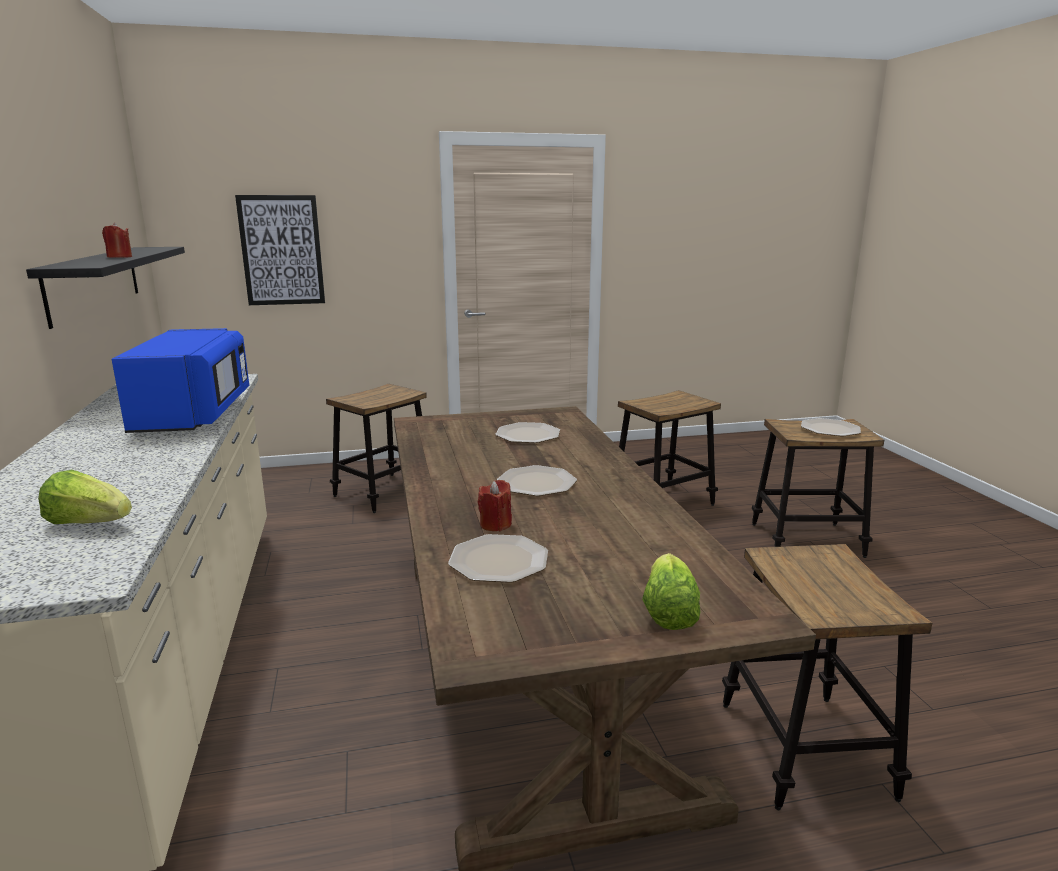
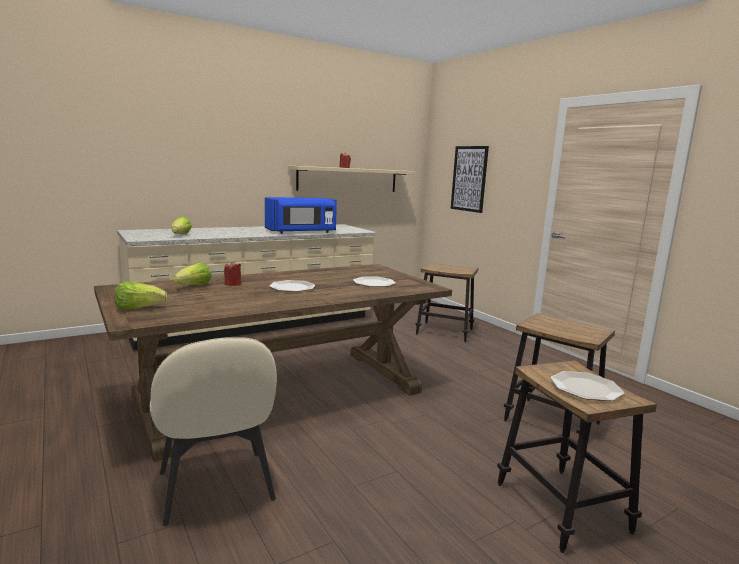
camera: 70 degrees right, 5 degrees down
(95, 282) = (348, 179): black shelf -> beige shelf
(499, 560) = (194, 286): plate -> lettuce
(804, 749) = (216, 488): stool -> beige chair

